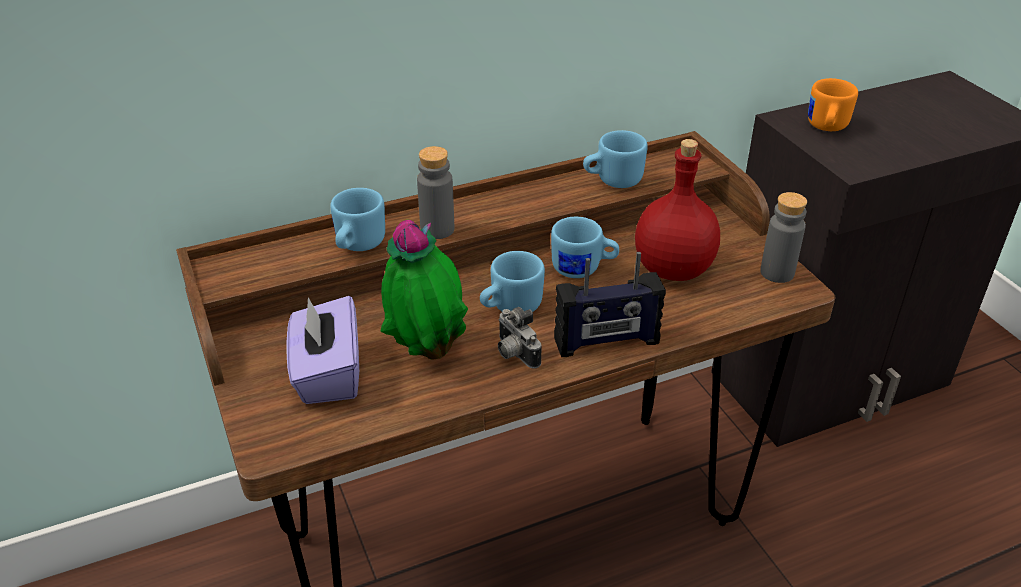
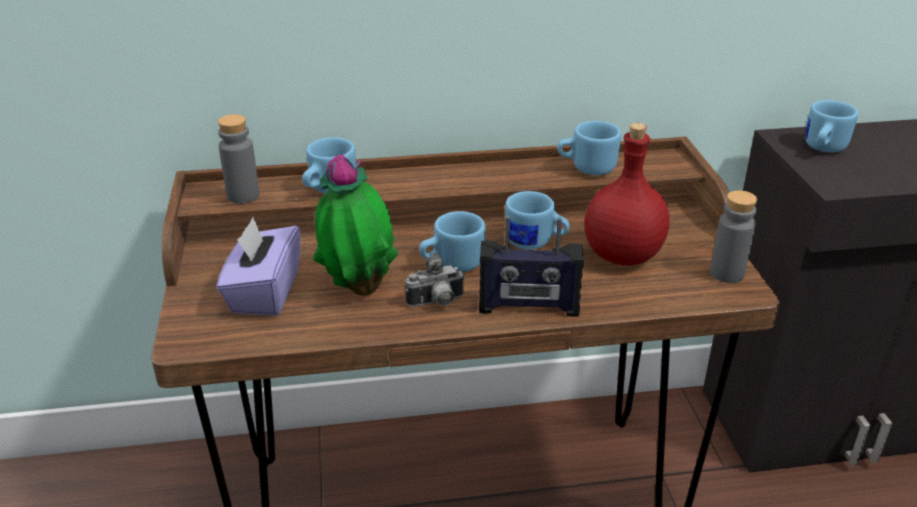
camera: 15 degrees right, 5 degrees down
(437, 229) = (404, 186): grey bottle -> grey bottle (243, 196)
(514, 354) = (436, 303): camera -> camera turned 90 degrees counterclockwise
(825, 128) = (822, 149): orange mug -> blue mug

